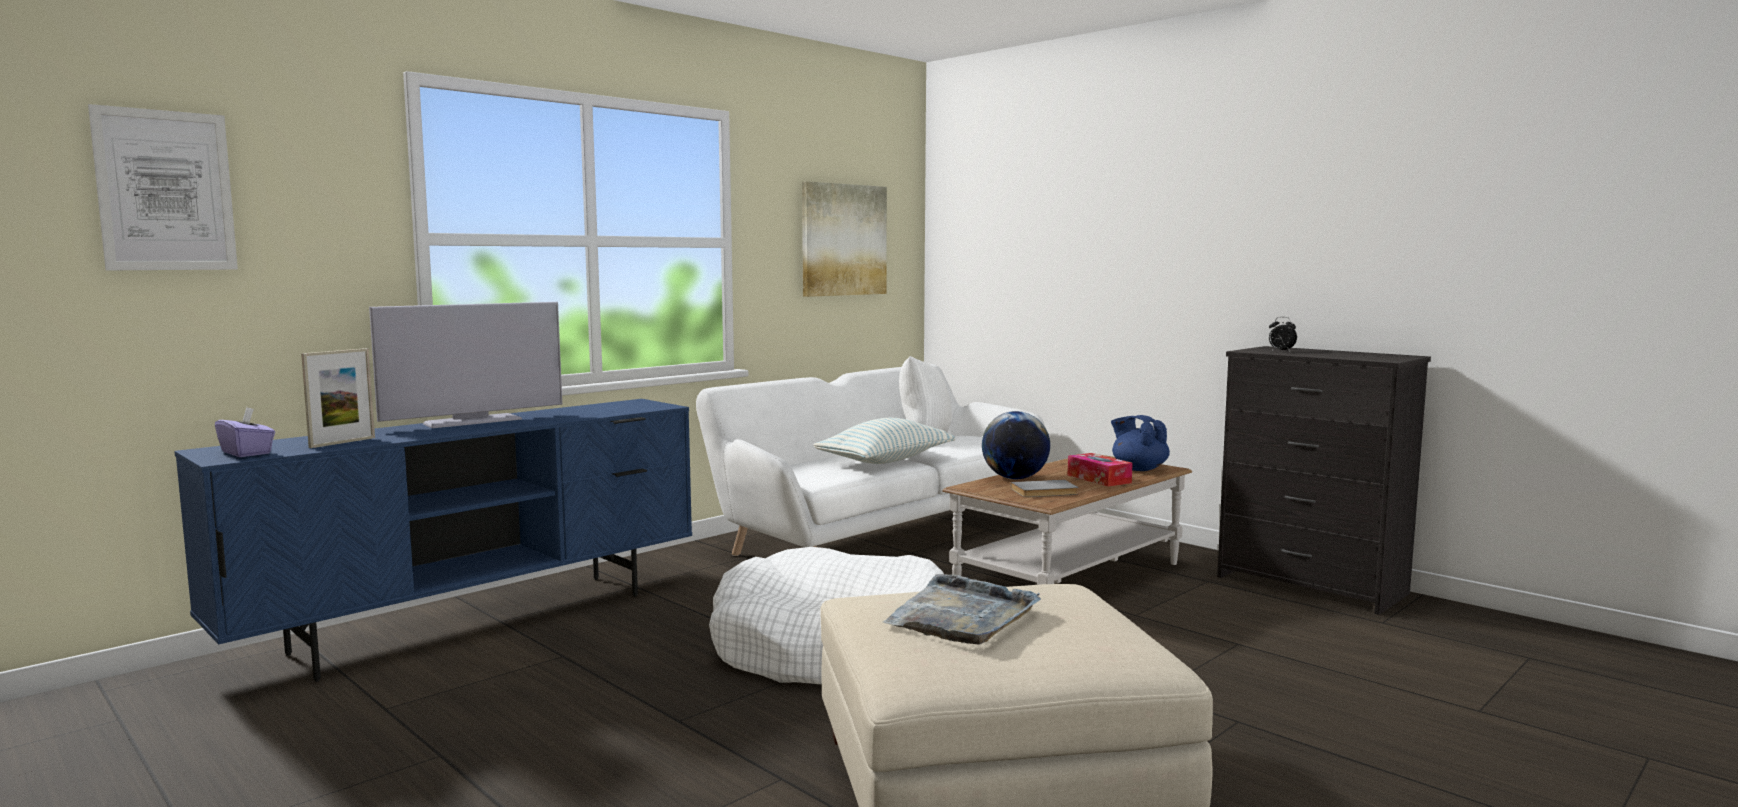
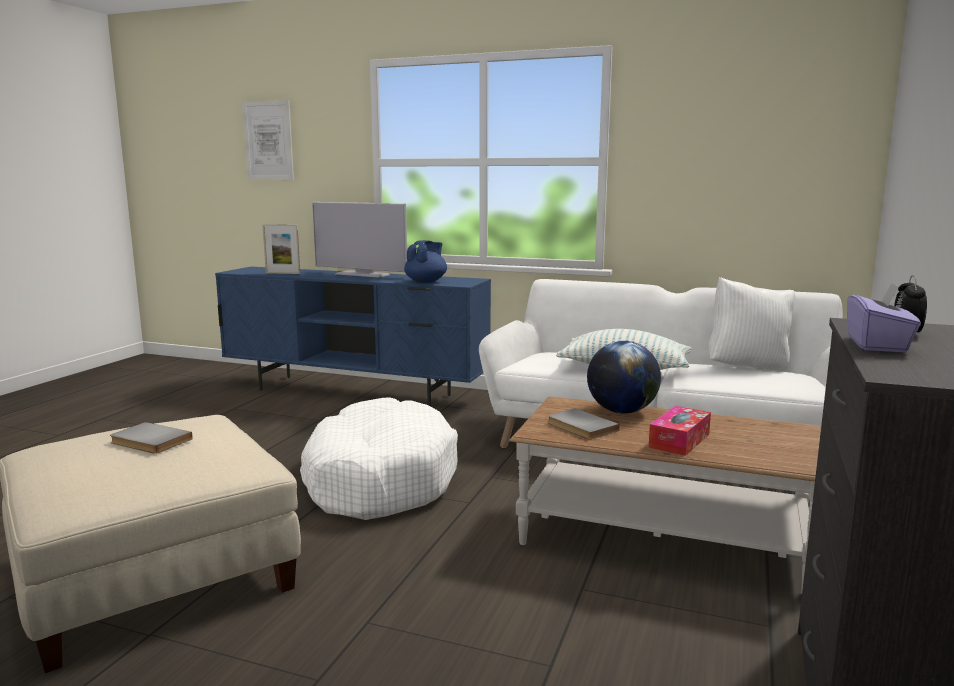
camera: 65 degrees right, 5 degrees up
(247, 453) = (248, 271): purple tissue box -> purple tissue box (878, 345)
(843, 240) = (748, 156): picture -> none
(962, 616) = (149, 441): grey tray -> grey book
(1139, 469) = (771, 453): blue teapot -> blue teapot (426, 281)

